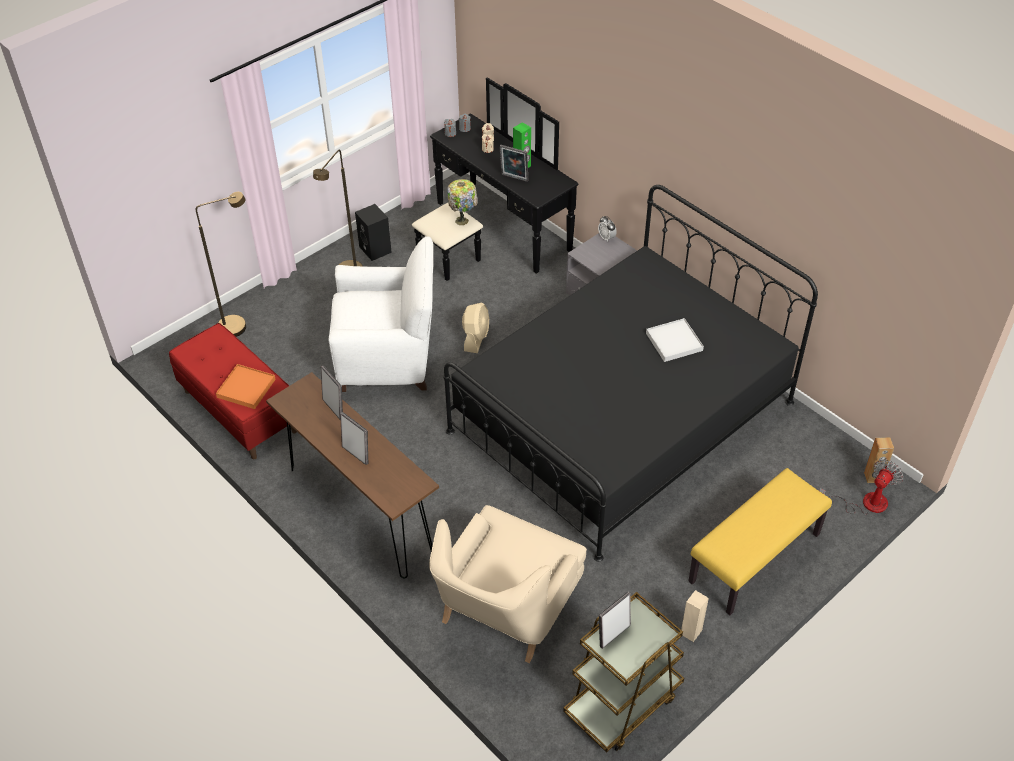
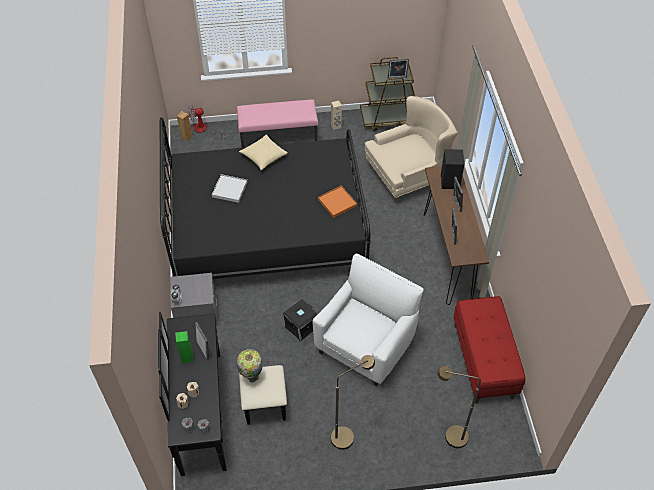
camera: 145 degrees left, 5 degrees up
(246, 388) = (486, 317): orange tray -> orange tray (337, 203)
(376, 250) = (308, 449): black speaker -> black speaker (449, 181)
(389, 358) = (366, 345): white armchair -> white armchair turned 90 degrees clockwise
(476, 338) = (301, 327): beige fan -> black storage box
(682, 405) = (264, 157): none -> pillow
(755, 559) = (278, 136): yellow bench -> pink bench

